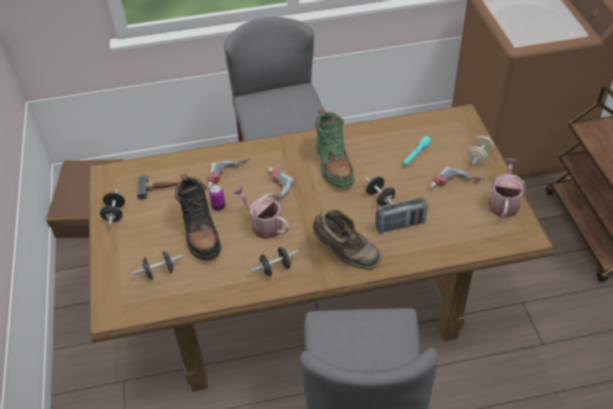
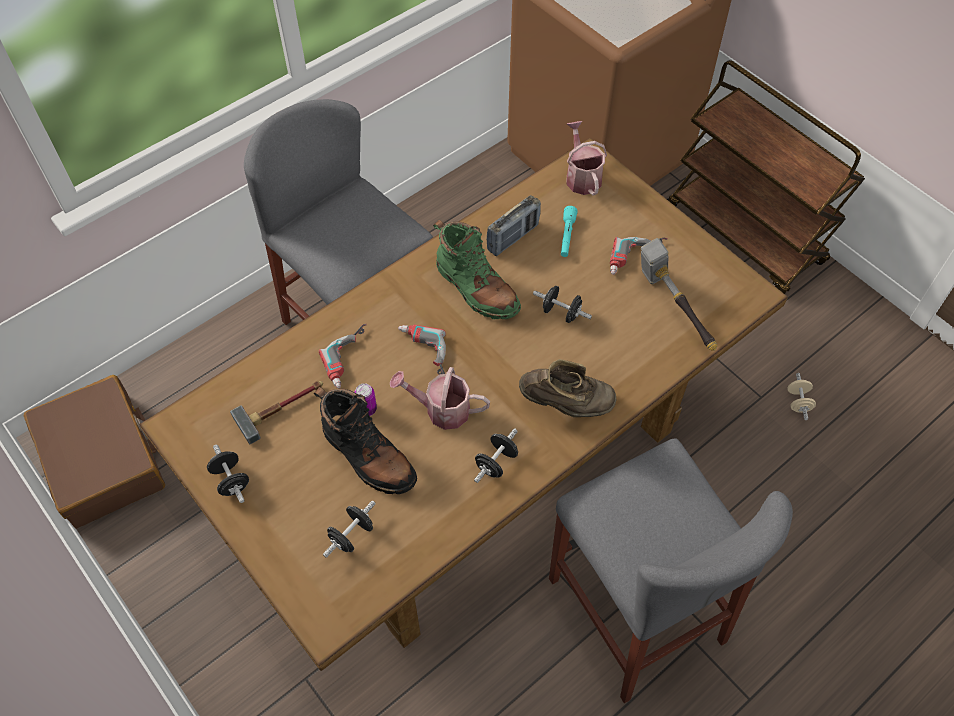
camera: 30 degrees left, 10 degrees up
(400, 225) = (606, 339): radio -> radio (513, 237)
(460, 224) = (673, 309): none -> hammer
(478, 157) = (641, 210): beige dumbbell -> beige dumbbell (798, 402)
(504, 202) = (703, 260): watering can -> watering can (582, 176)

